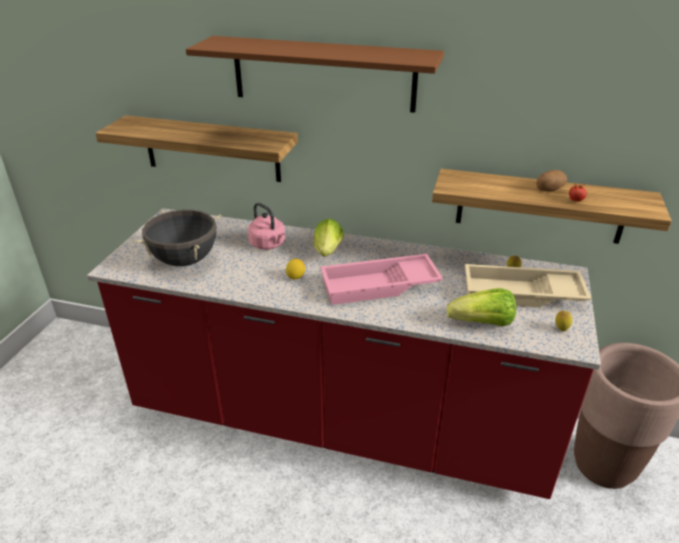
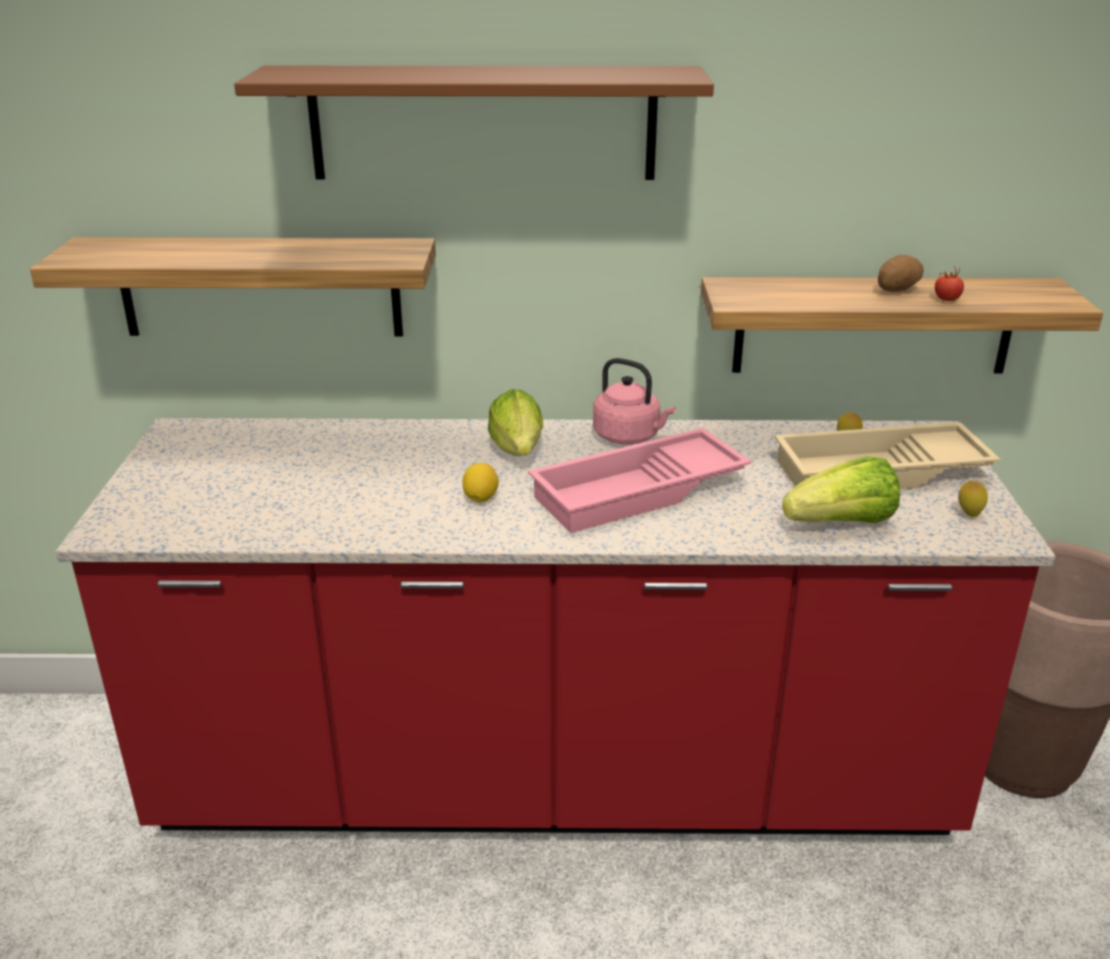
camera: 15 degrees left, 5 degrees down
(185, 260) = (251, 499): black cooking pot -> none
(269, 245) = (402, 453): pink kettle -> pink kettle (629, 437)

